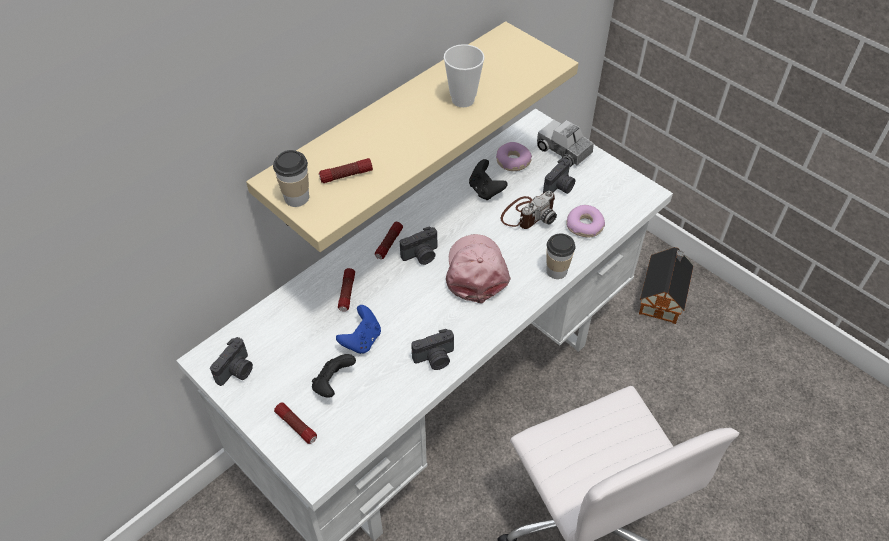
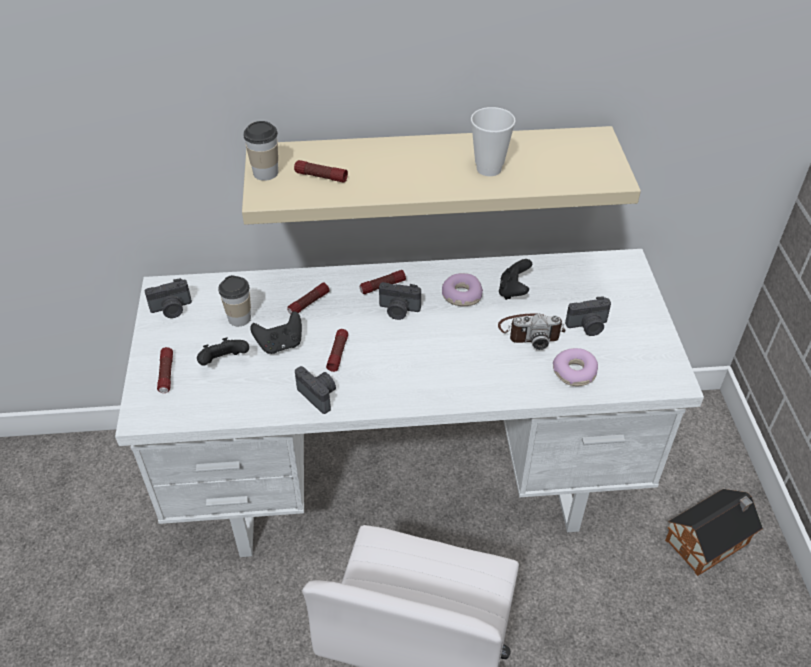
camera: 40 degrees right, 5 degrees down
(362, 340) = (280, 344): blue game controller -> black game controller
(413, 318) = (337, 353): none -> flashlight
(435, 359) = (319, 395): camera -> camera turned 150 degrees counterclockwise
(476, 271) = (430, 350): pink cap -> none
(512, 162) = (566, 281): donut -> donut (461, 295)
(556, 270) = (503, 393): cup -> cup (239, 318)
(564, 151) = (628, 298): toy truck -> none

